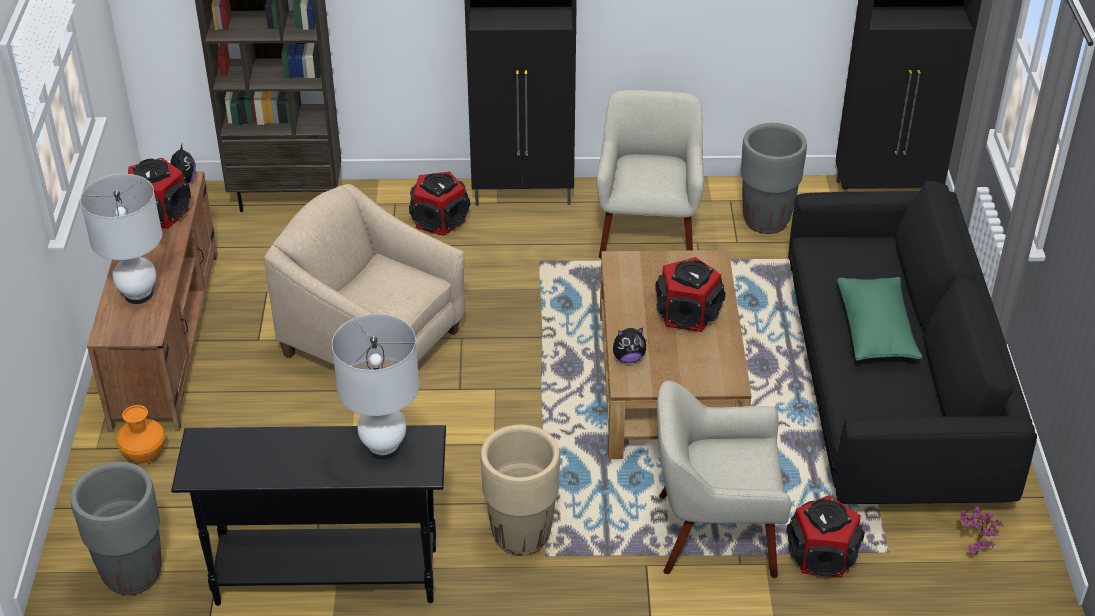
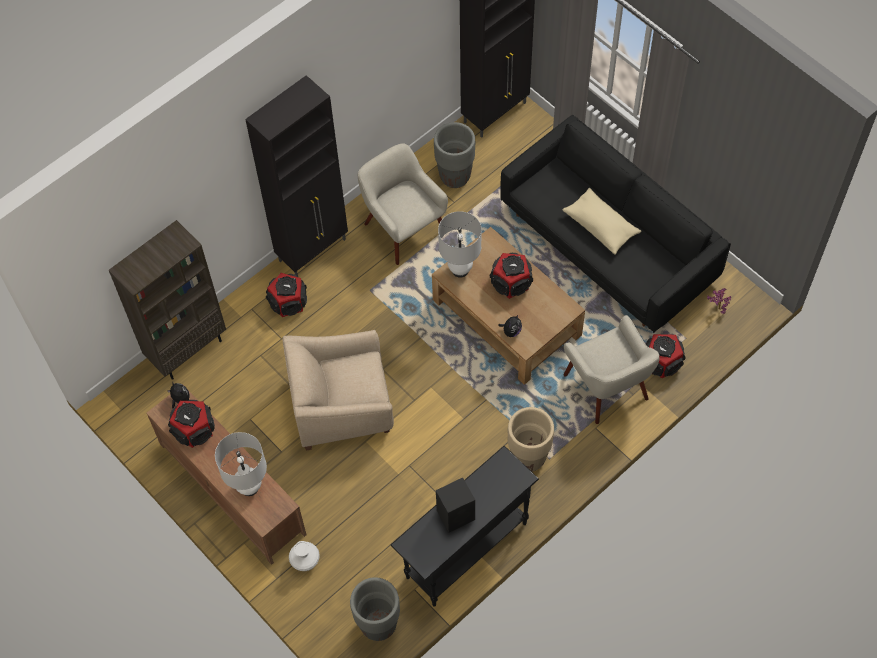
camera: 40 degrees left, 20 degrees up
(144, 455) = (305, 562): orange vase -> white vase
(295, 452) = (456, 515): none -> black speaker
(384, 448) = (492, 480): white table lamp -> white table lamp (460, 270)
(714, 533) = (607, 387): beige armchair -> beige armchair turned 75 degrees counterclockwise
(876, 331) = (601, 226): green pillow -> beige pillow

